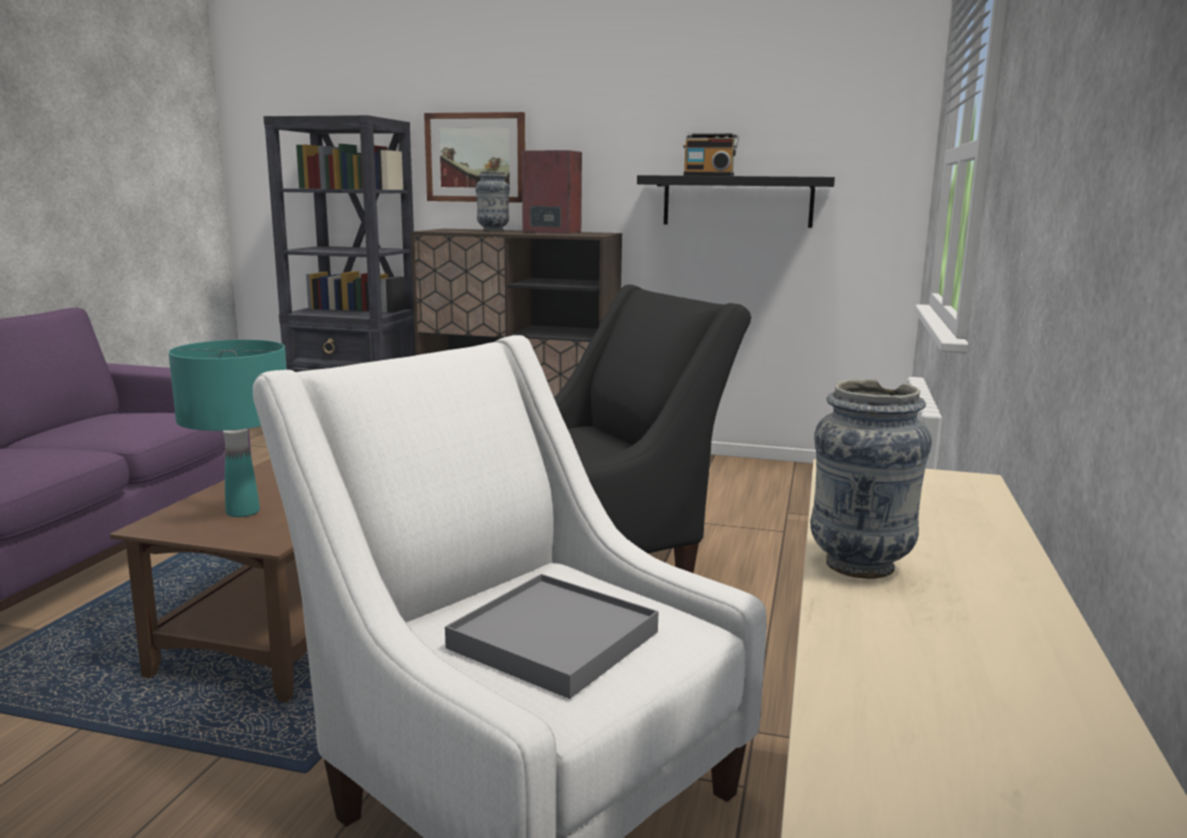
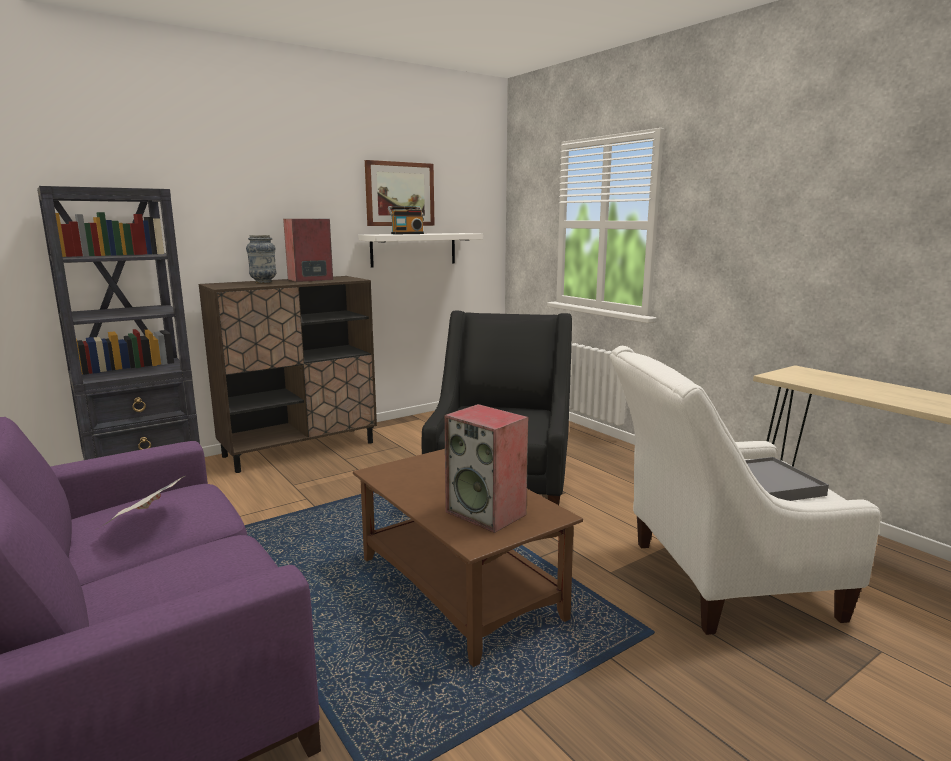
camera: 50 degrees left, 0 degrees up
(99, 423) = (144, 523): none -> newspaper
(243, 512) = (487, 513): turquoise table lamp -> speaker
(476, 157) = (221, 223): picture -> picture (399, 194)
(737, 201) = (413, 249): black shelf -> white shelf
(859, 565) = (890, 399): vase -> none

